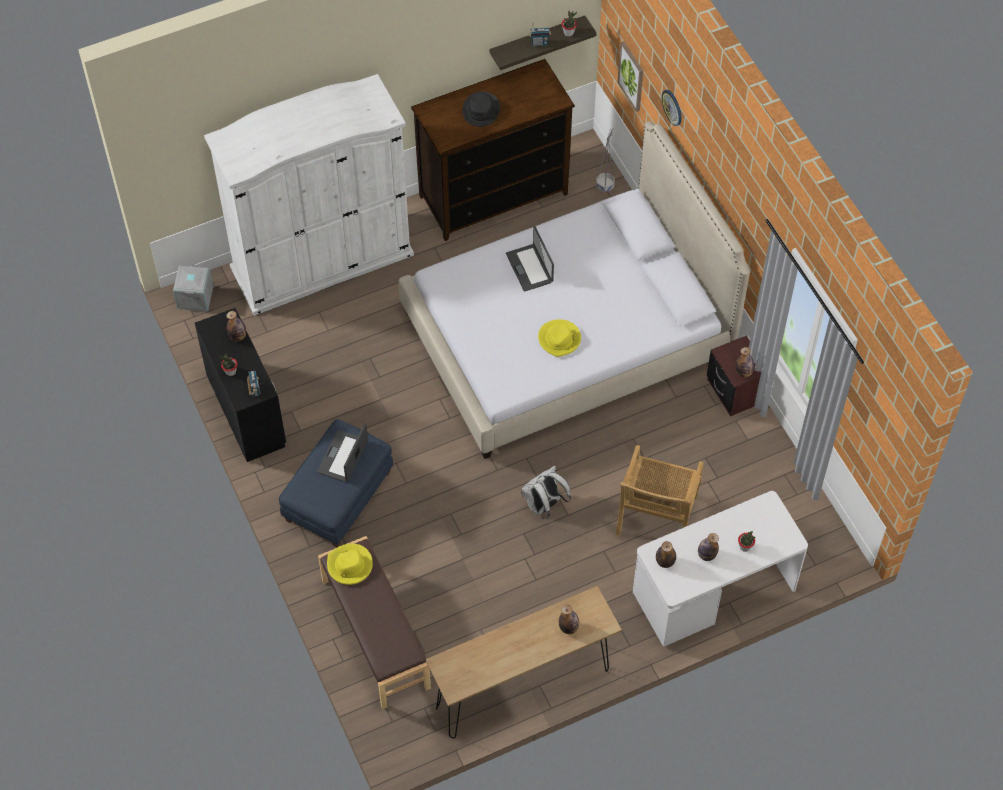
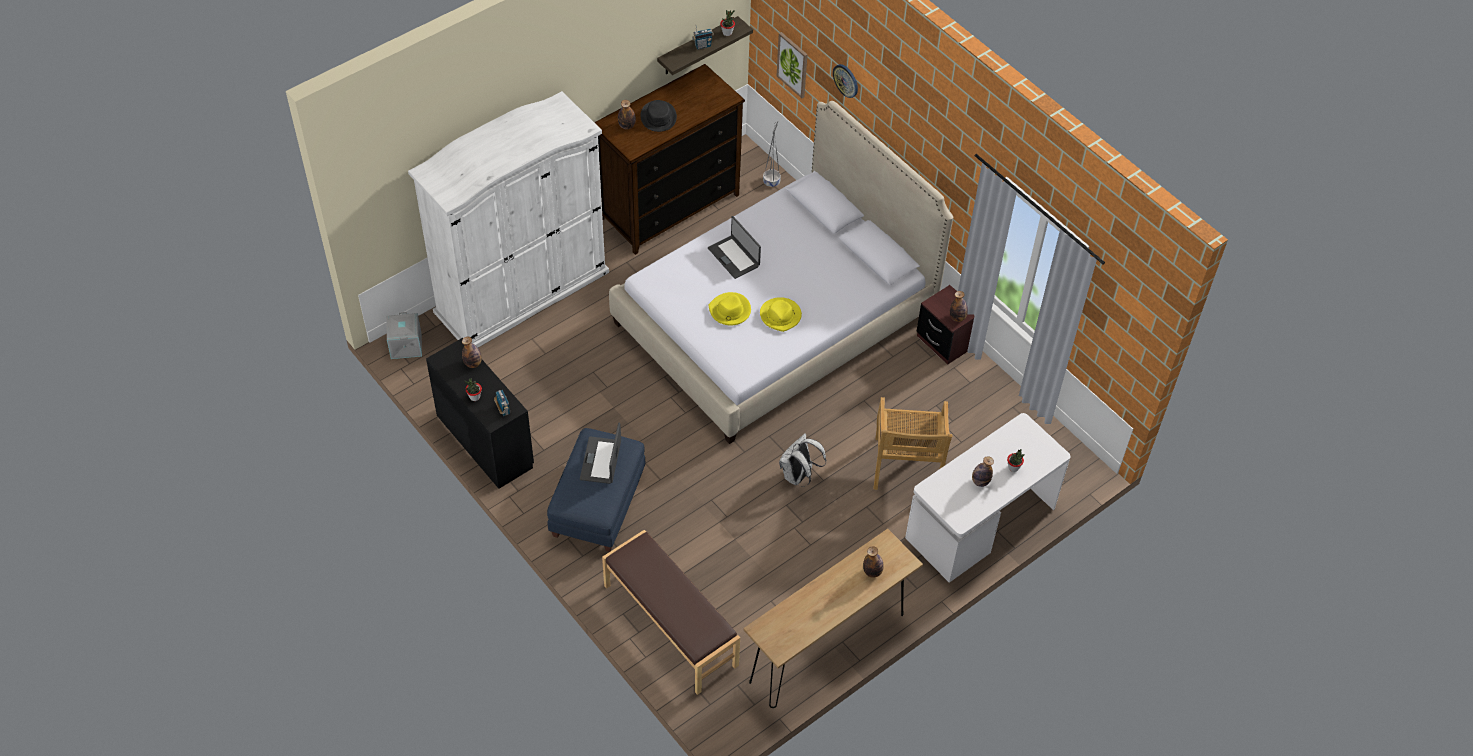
camera: 15 degrees left, 5 degrees down
(349, 565) = (637, 560): yellow hat -> yellow hat (730, 311)
(665, 562) = (943, 495): bottle -> bottle (627, 126)

